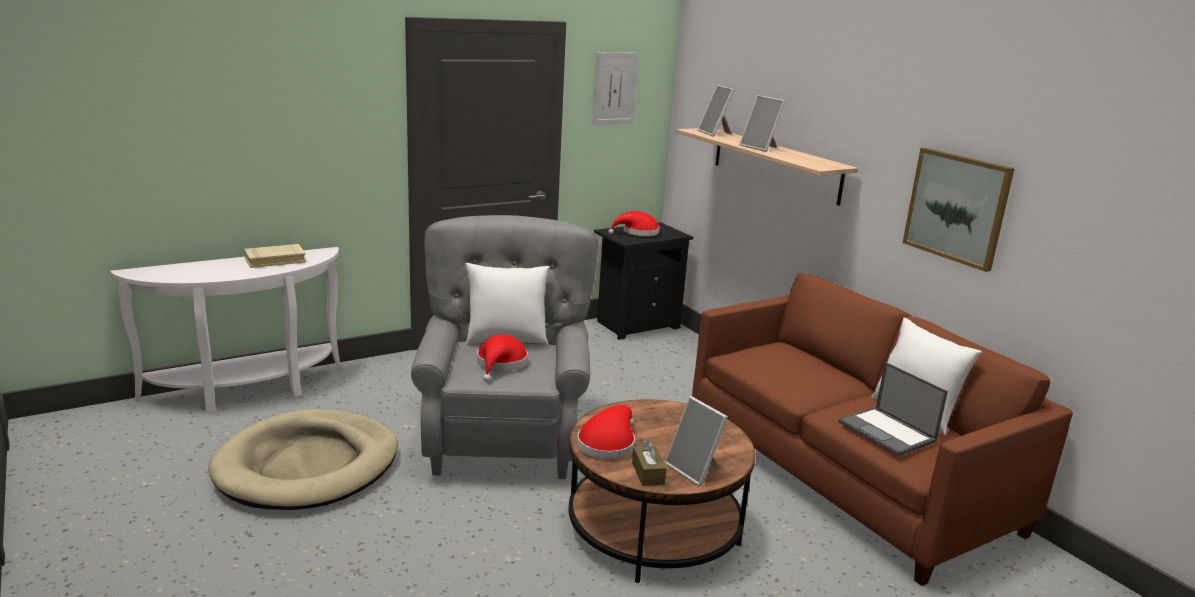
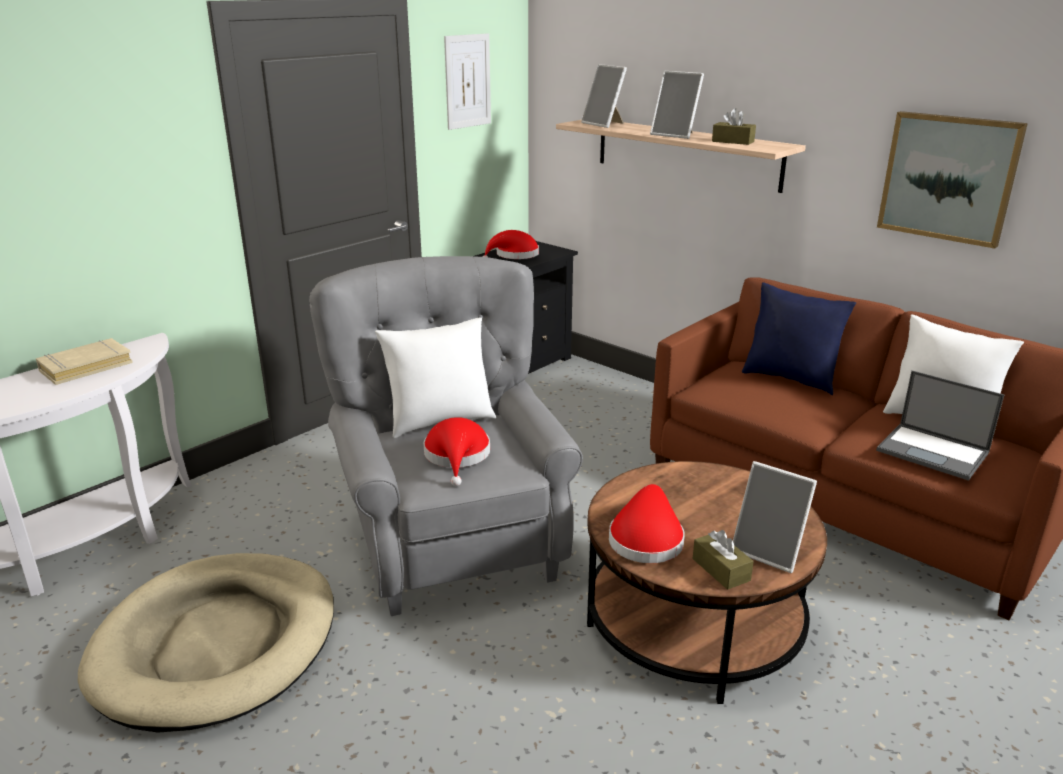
camera: 15 degrees left, 5 degrees up
(799, 158) = (733, 141): none -> brown tissue box
(812, 361) = (790, 378): none -> blue pillow

